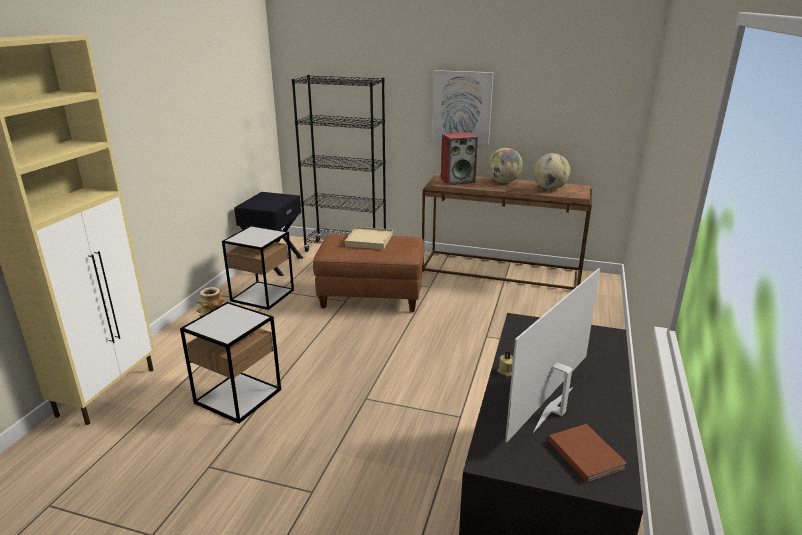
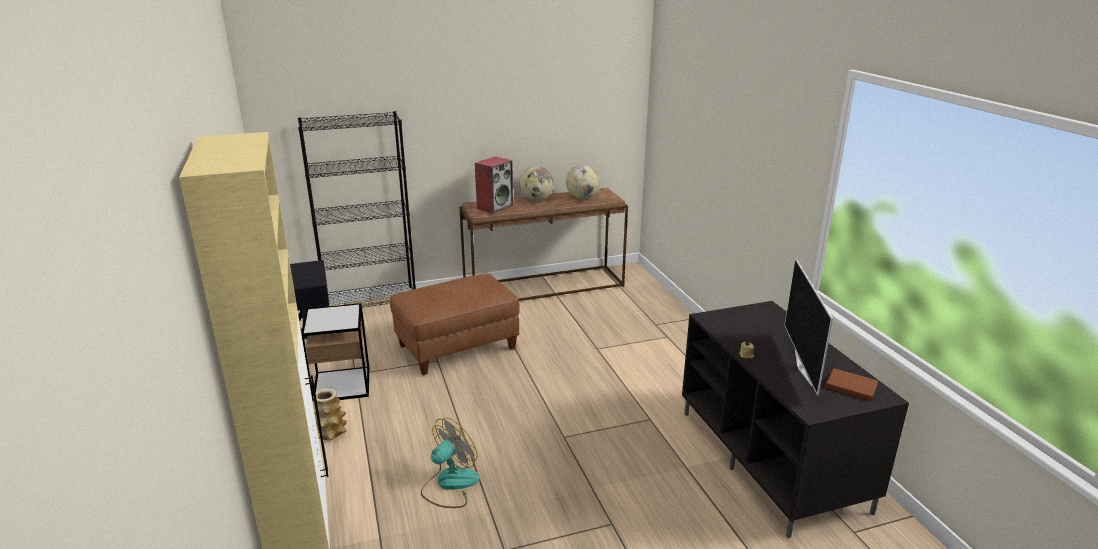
camera: 35 degrees left, 0 degrees up
(238, 396) = (450, 484): side table -> fan
(369, 240) = (448, 289): beige tray -> none
(462, 107) = (481, 132): picture -> none

